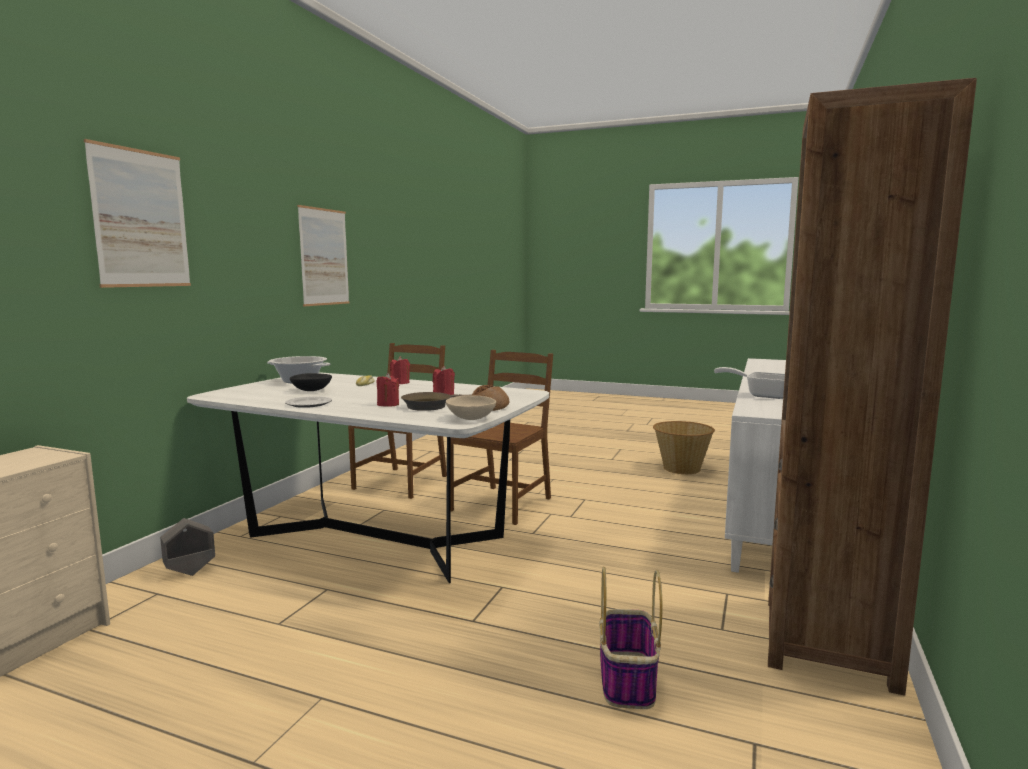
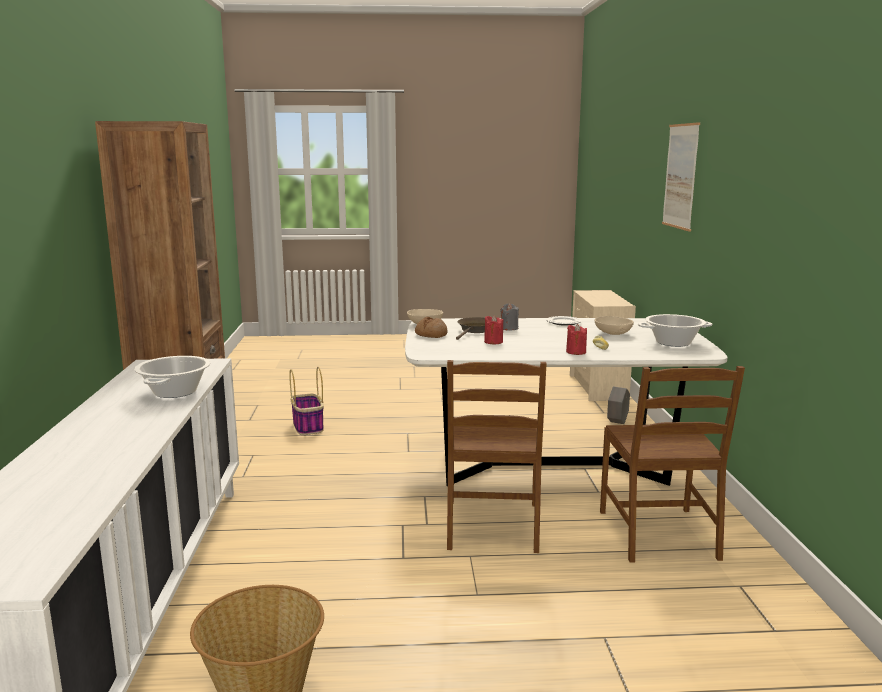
camera: 155 degrees right, 5 degrees up
(311, 391) = (613, 333): black bowl -> beige bowl
(324, 257) = (786, 219): picture -> none
(388, 404) = (509, 328): red candle -> grey candle
(762, 395) = (175, 392): frying pan -> cooking pot

